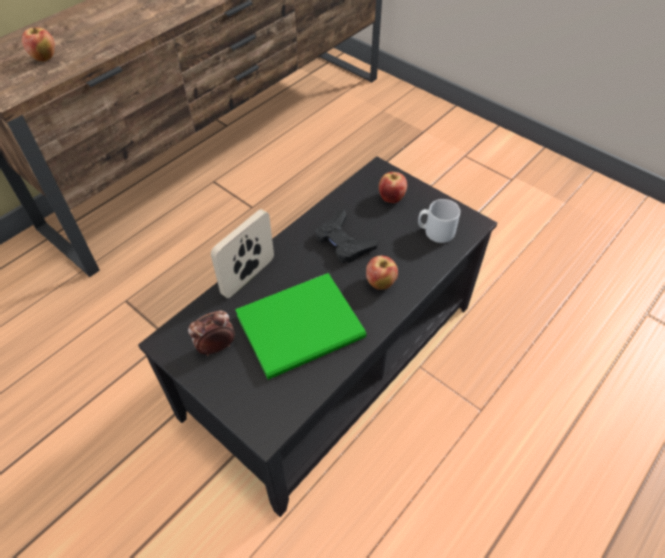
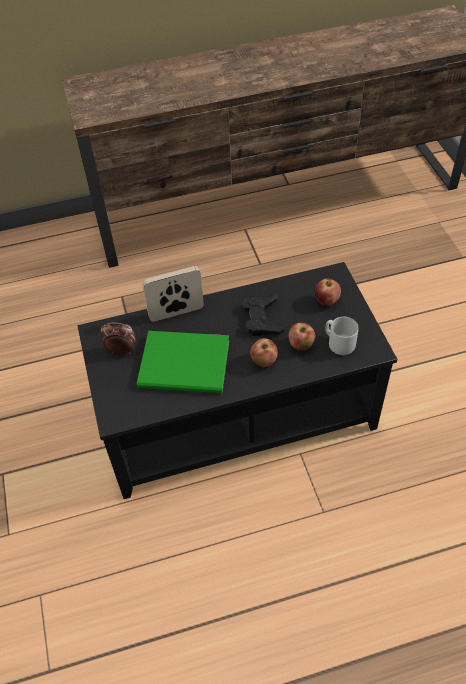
camera: 35 degrees right, 0 degrees up
(44, 58) = (126, 96): apple -> apple (300, 345)

